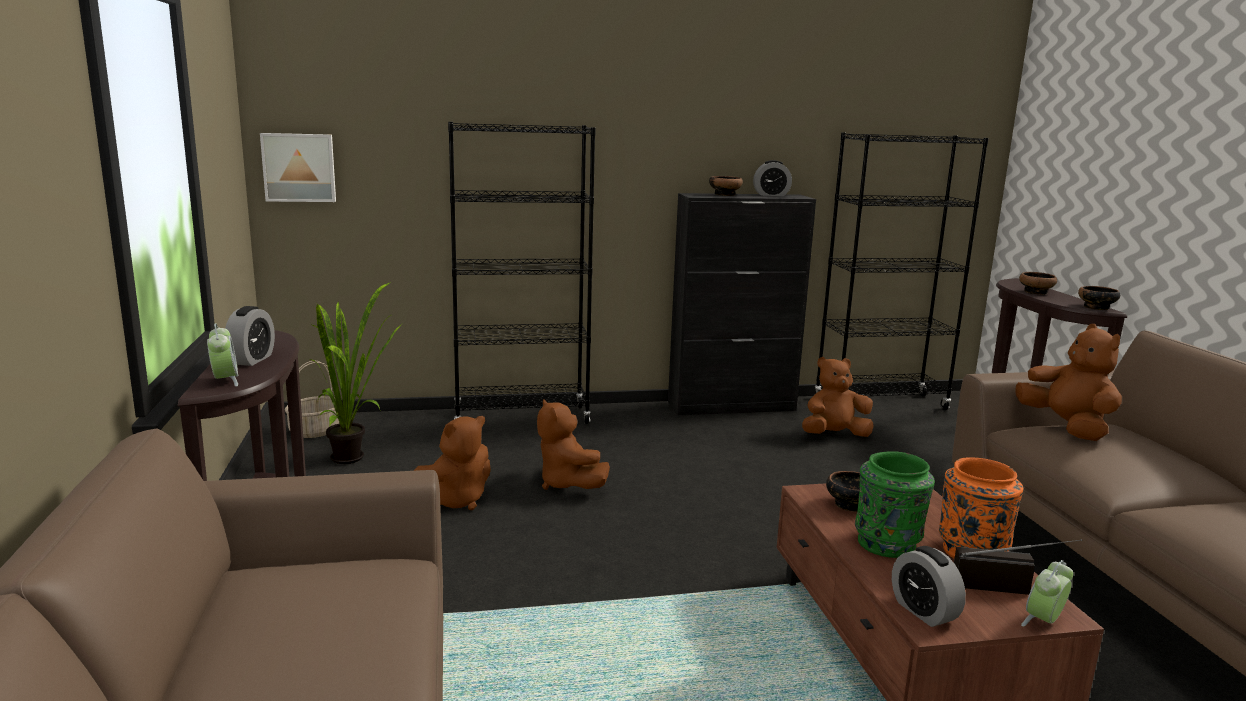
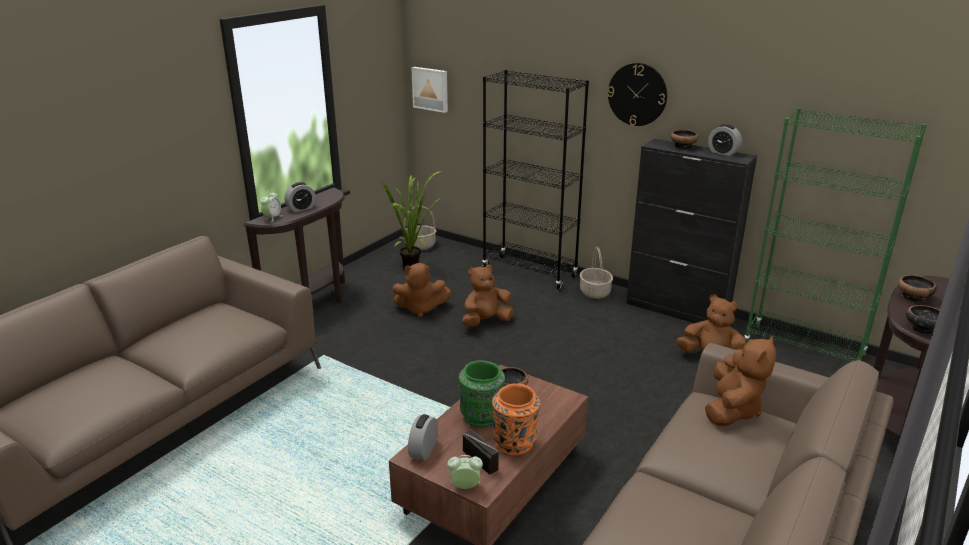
camera: 45 degrees right, 10 degrees up
(568, 483) = (486, 322): brown plush toy -> brown plush toy turned 45 degrees clockwise
(629, 415) = (595, 292): none -> basket
(651, 138) = (637, 94): none -> wall clock
(880, 404) = (803, 351): black bookcase -> green bookcase

